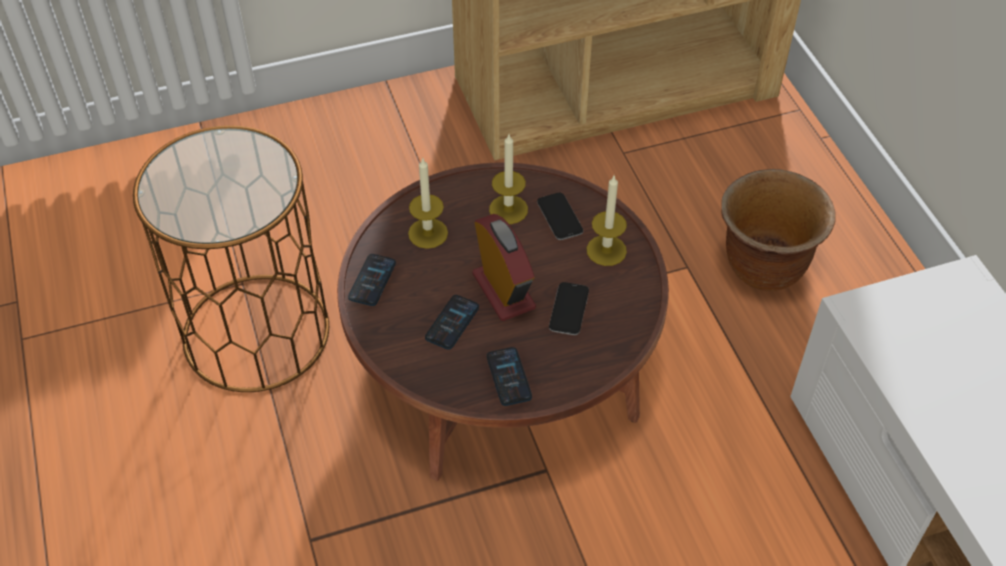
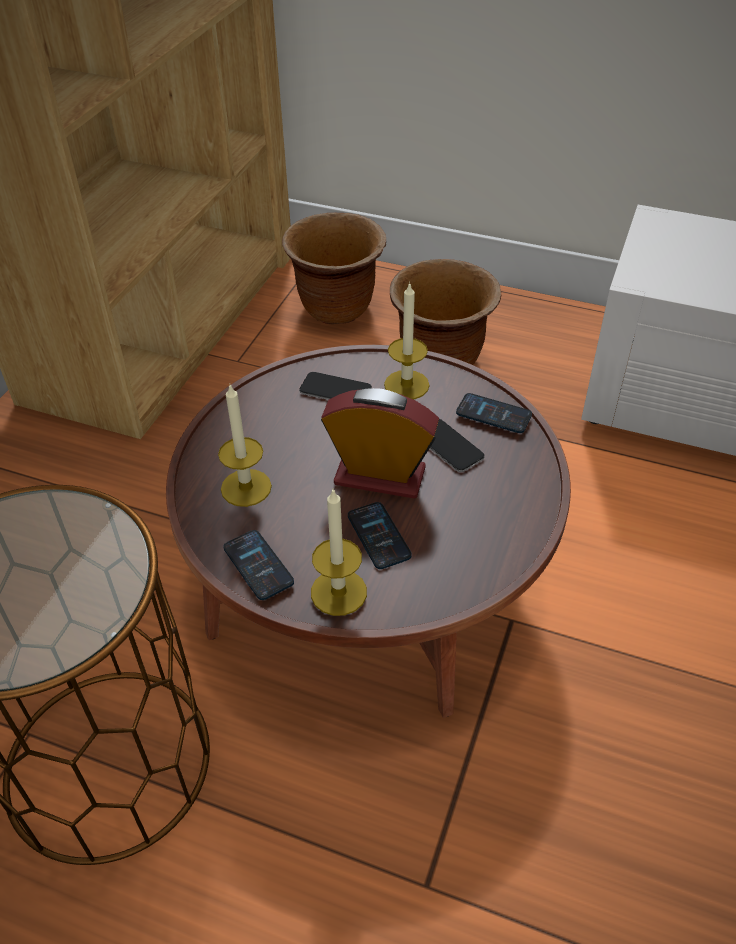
camera: 50 degrees left, 5 degrees down
(508, 209) = (286, 416): candle -> candle (338, 592)
(509, 377) = (491, 532): phone -> phone (493, 414)
(748, 166) = (337, 309): none -> brown planter

